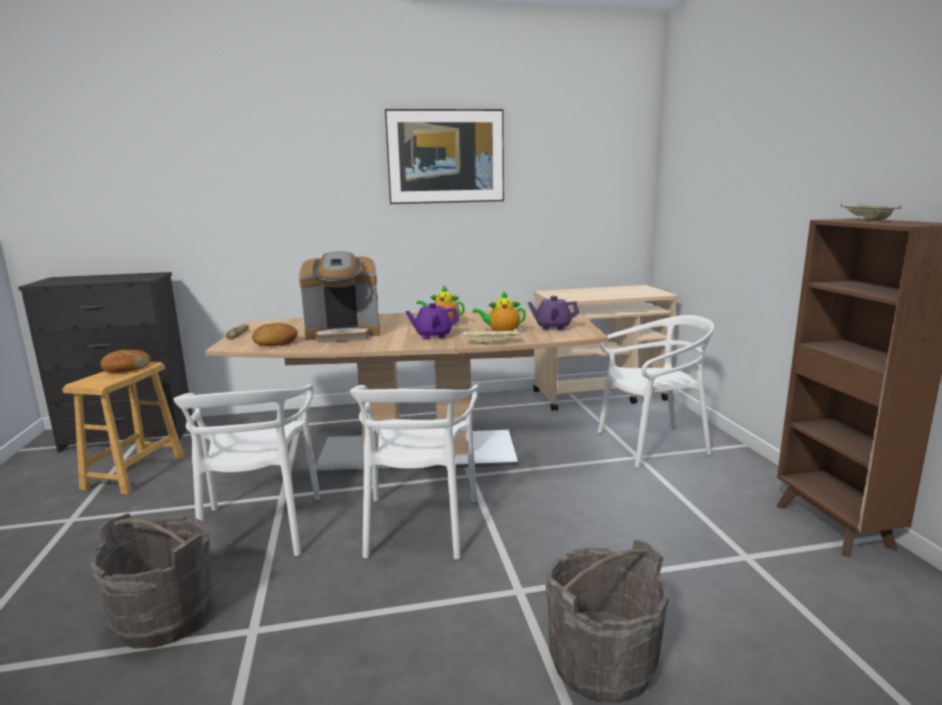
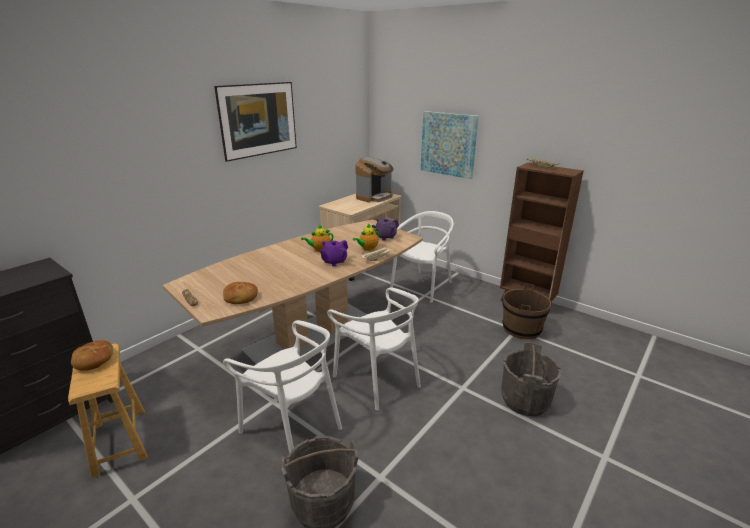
camera: 40 degrees left, 10 degrees up
(343, 334) = (273, 276): coffee machine -> coffee machine (374, 197)
(744, 200) = (448, 144): none -> picture
(761, 560) = (521, 329): none -> brown bucket

